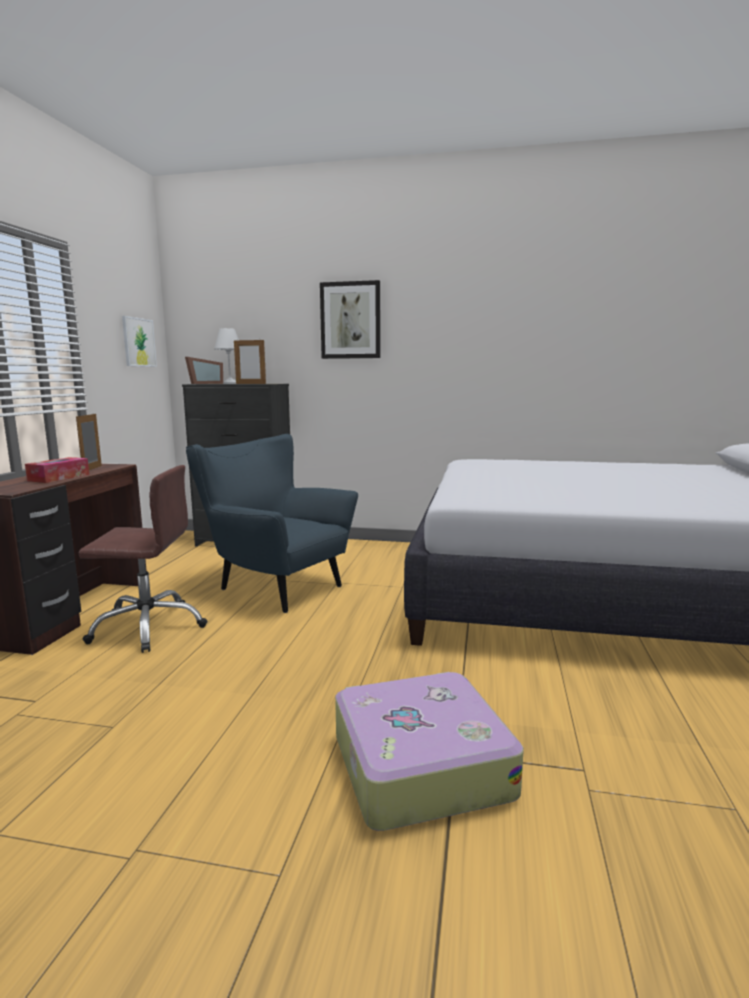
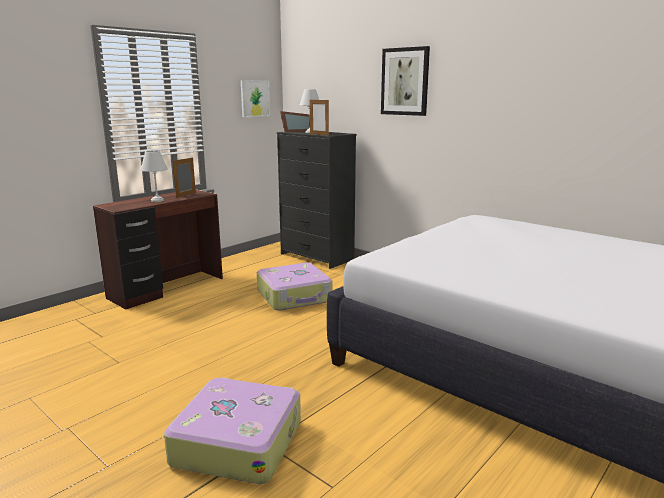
camera: 30 degrees right, 5 degrees up
(59, 477) = (157, 201): tissue box -> white table lamp
(148, 627) = (195, 307): brown office chair -> none
(273, 586) = (295, 296): blue armchair -> suitcase

